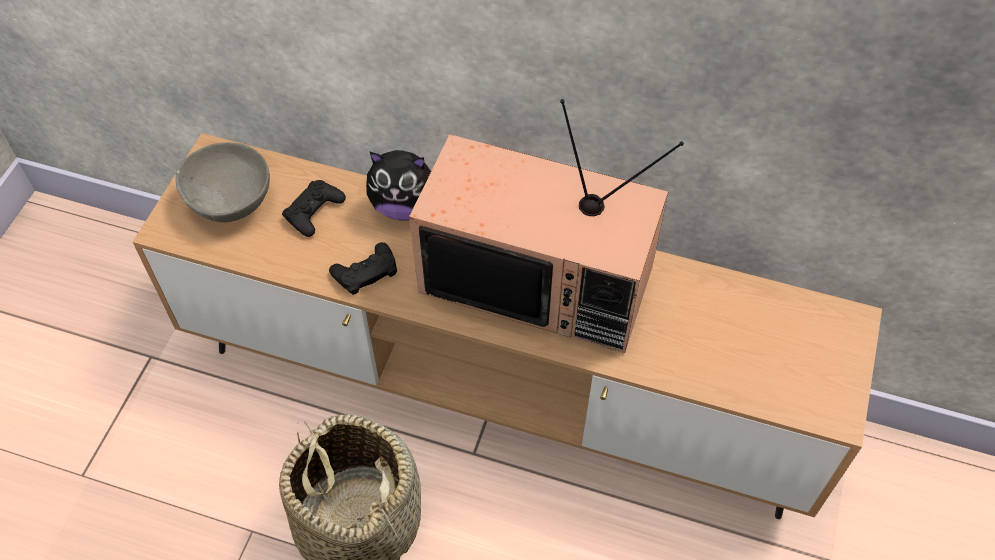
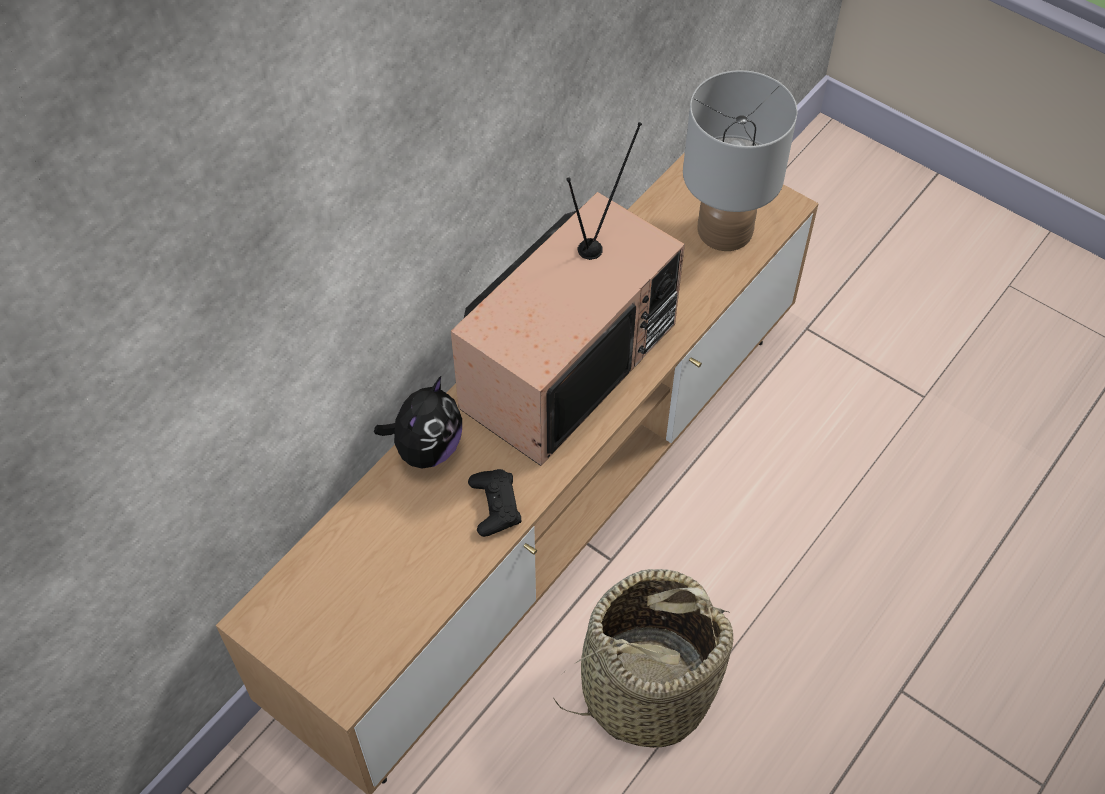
camera: 70 degrees left, 0 degrees up
(231, 202) = (339, 613): grey bowl -> none
(314, 211) = (392, 534): black game controller -> none
(769, 364) = (724, 230): none -> grey table lamp

